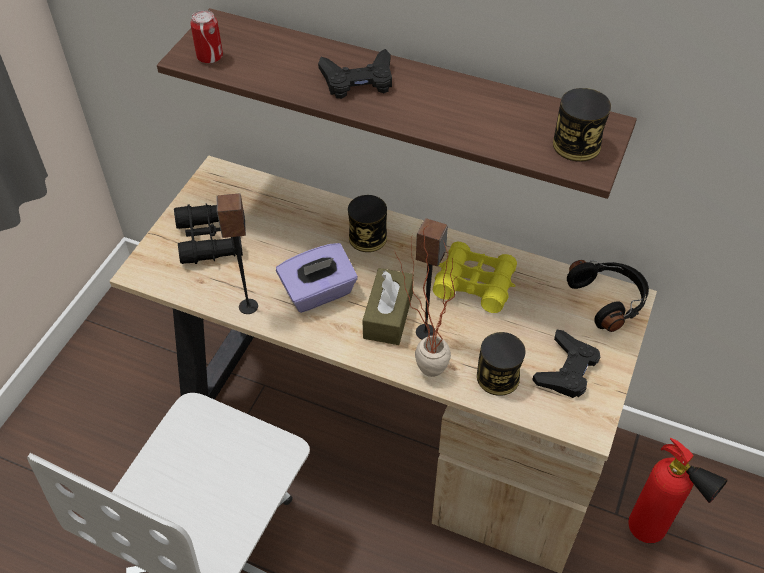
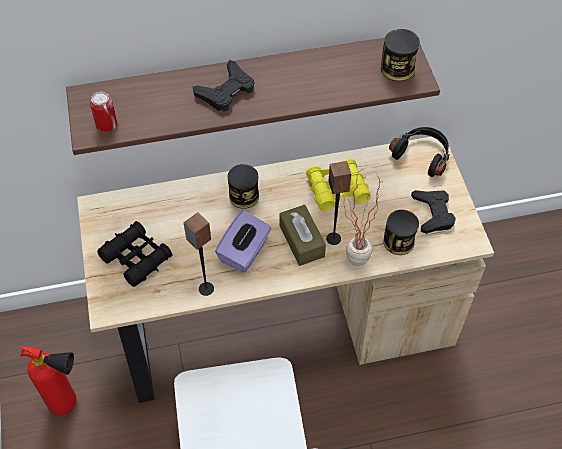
camera: 35 degrees left, 5 degrees up
(653, 534) = (488, 288): fire extinguisher -> fire extinguisher (69, 404)

